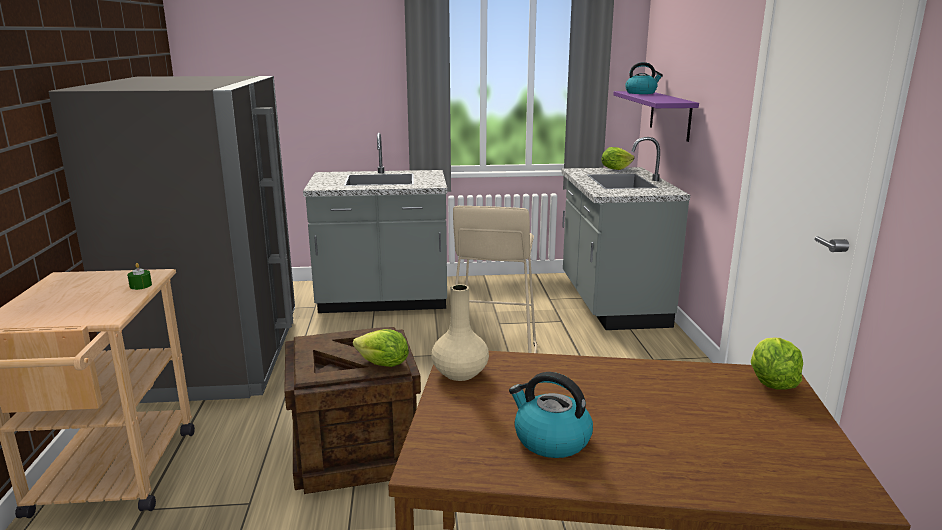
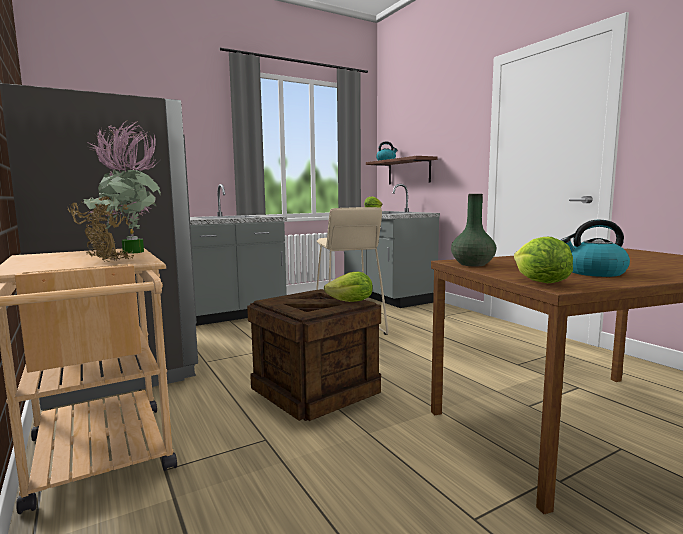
camera: 25 degrees left, 10 degrees down
(98, 310) = (124, 259): none -> potted plant
(460, 373) = (473, 264): beige vase -> green vase
(670, 115) = (409, 171): purple shelf -> brown shelf
(771, 383) = (632, 251): lettuce -> lettuce (540, 282)

